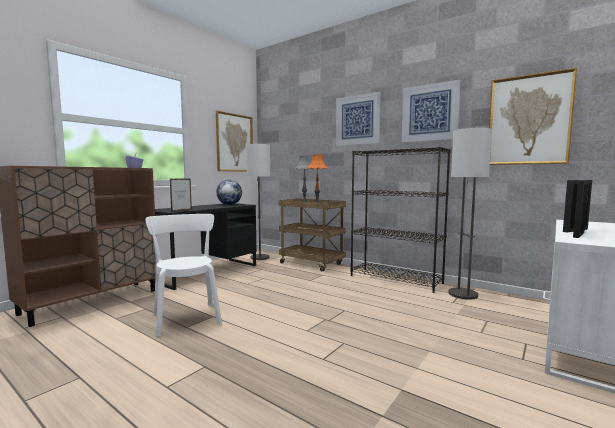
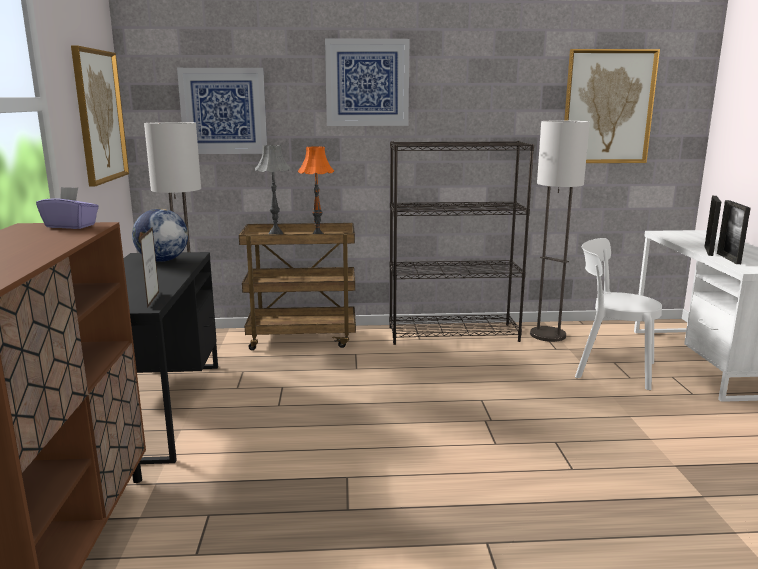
camera: 40 degrees left, 10 degrees up
(186, 317) = (313, 496): white chair -> white chair (610, 369)
(430, 113) = (488, 84): picture -> picture (223, 111)

